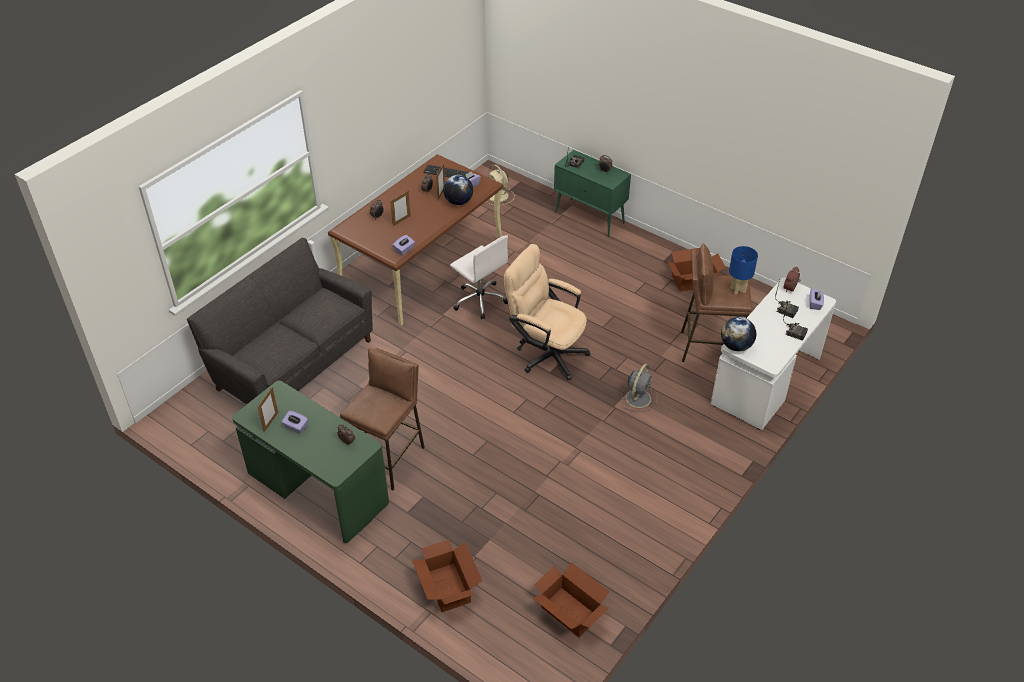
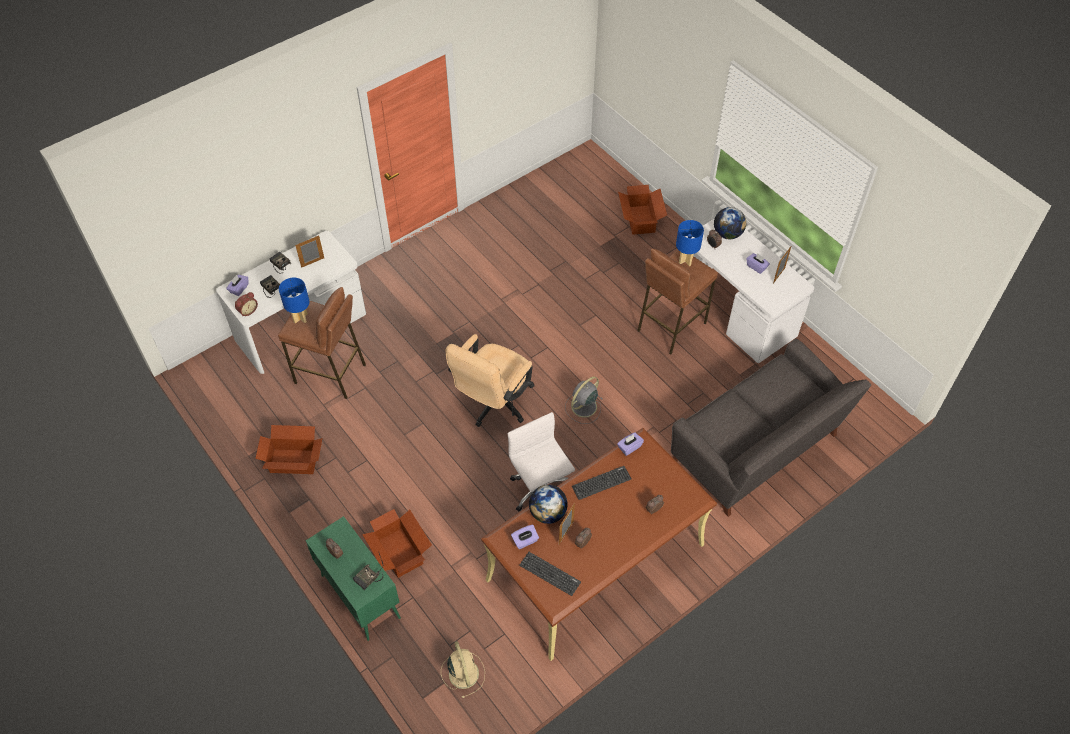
camera: 165 degrees left, 10 degrees up
(317, 489) = (736, 313): green desk -> white desk
(376, 416) = (686, 260): none -> blue table lamp
(401, 221) = (625, 495): picture frame -> picture frame (312, 262)
(422, 225) = (601, 483): none -> keyboard
(546, 353) = (493, 404): beige office chair -> beige office chair turned 75 degrees clockwise
(570, 613) = (557, 188): cardboard box -> cardboard box (400, 552)
(638, 397) = (426, 337): grey fan -> grey fan (583, 407)
(736, 346) = (343, 262): globe -> globe (727, 234)

